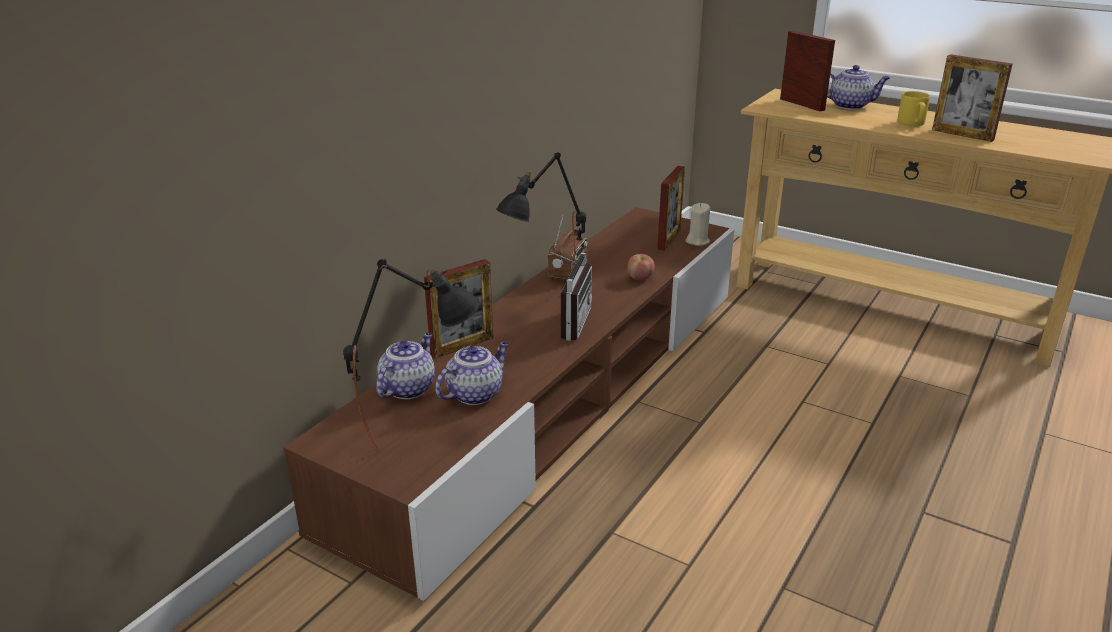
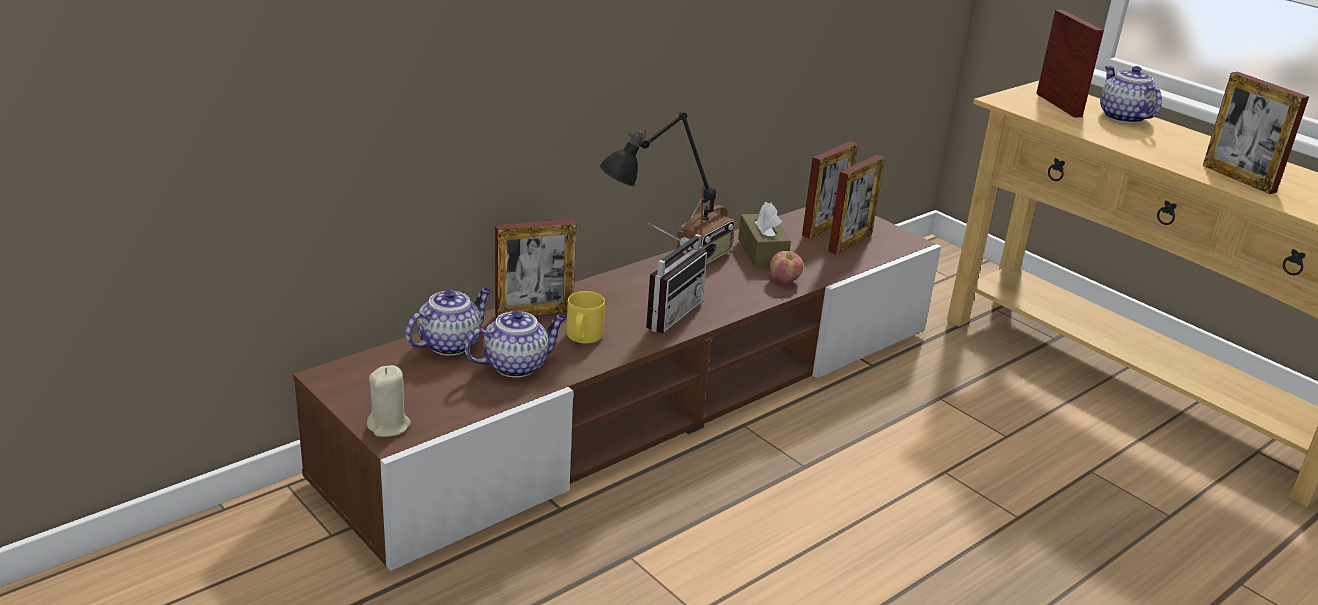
camera: 15 degrees right, 0 degrees up
(421, 437) = (434, 397): black table lamp -> none
(609, 260) = (762, 252): none -> brown tissue box
(642, 231) = (824, 227): none -> picture frame
(697, 241) = (884, 251): beige candle -> beige candle (389, 426)
(850, 105) = (1122, 117): teapot -> teapot turned 135 degrees counterclockwise
(912, 124) = (1183, 153): yellow mug -> yellow mug (583, 337)

